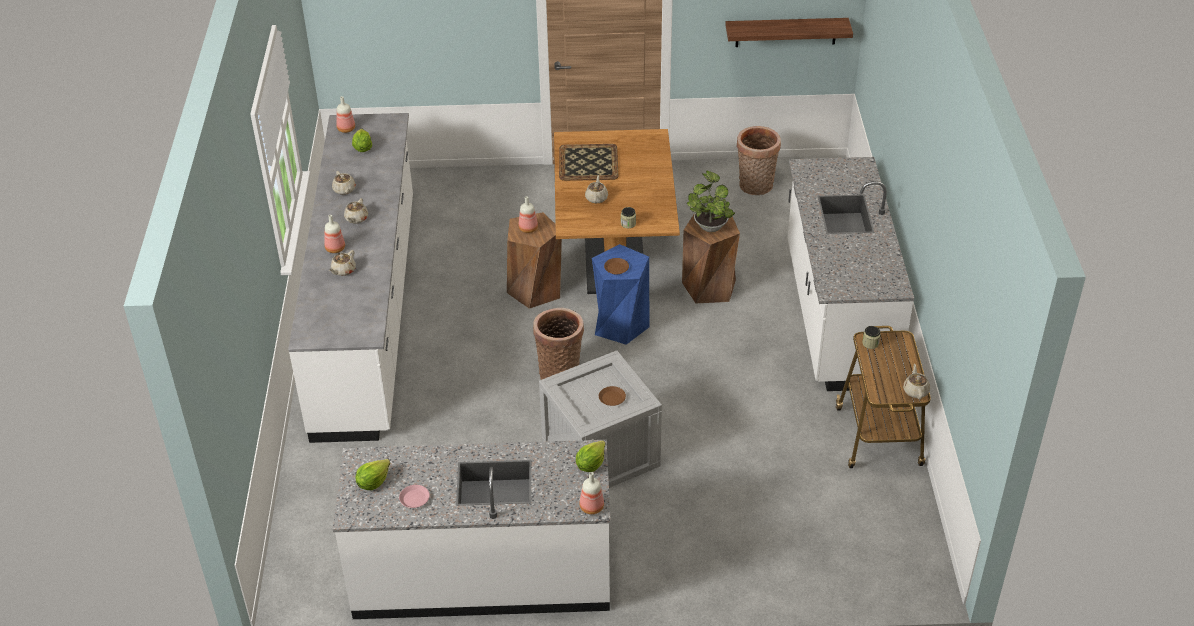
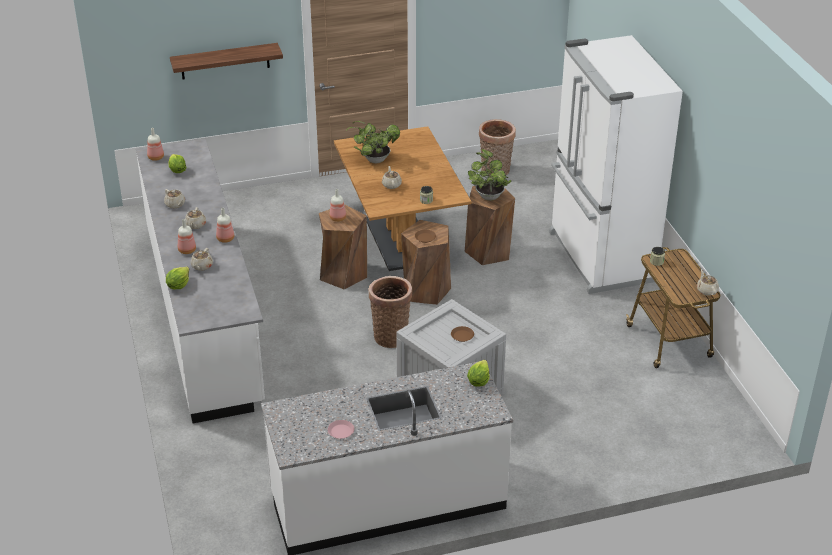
camera: 15 degrees left, 5 degrees down
(373, 482) = (299, 425): lettuce -> lettuce (178, 285)
(589, 163) = (373, 159): tray -> potted plant
(591, 507) = (493, 413): bottle -> bottle (225, 239)
(620, 325) = (426, 290): blue stool -> brown stool
(786, 32) = (507, 37): shelf -> shelf (225, 61)
(836, 315) = (599, 257): white counter -> white fridge

